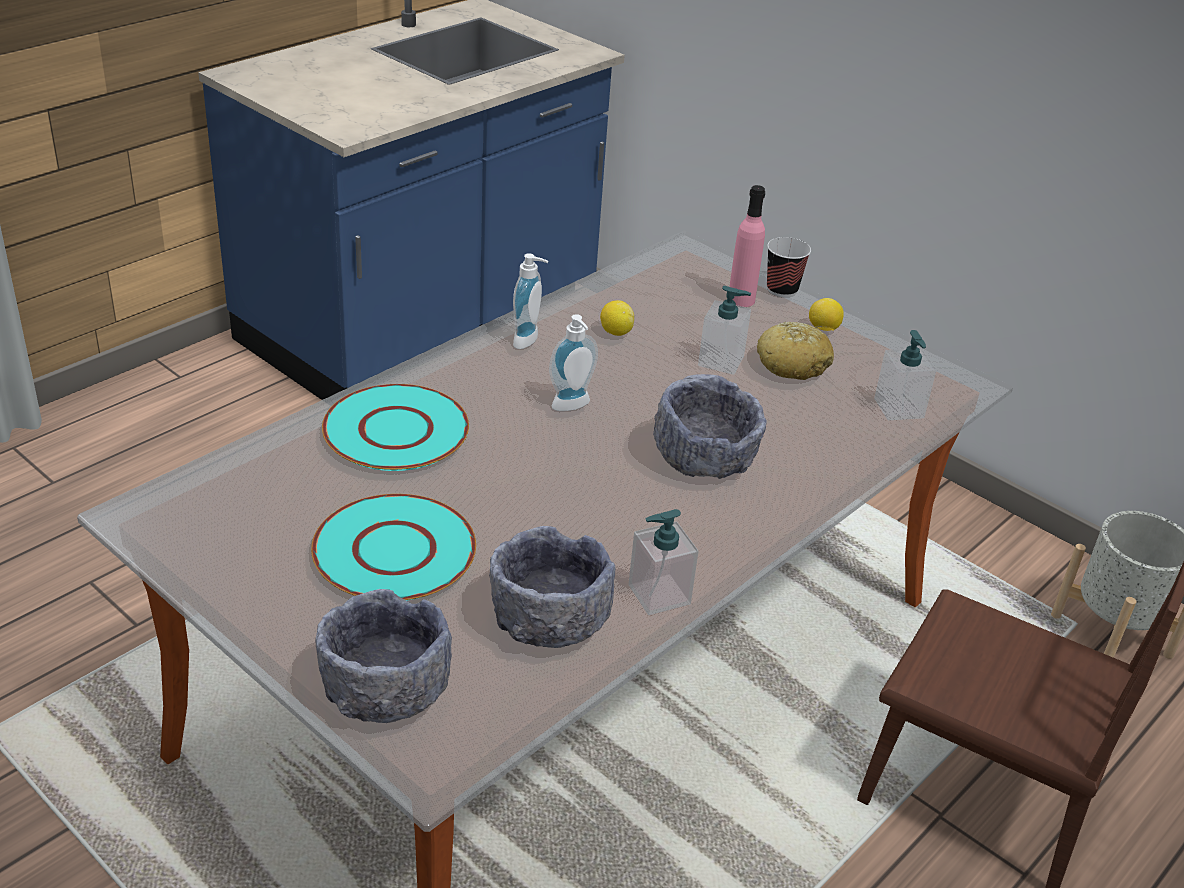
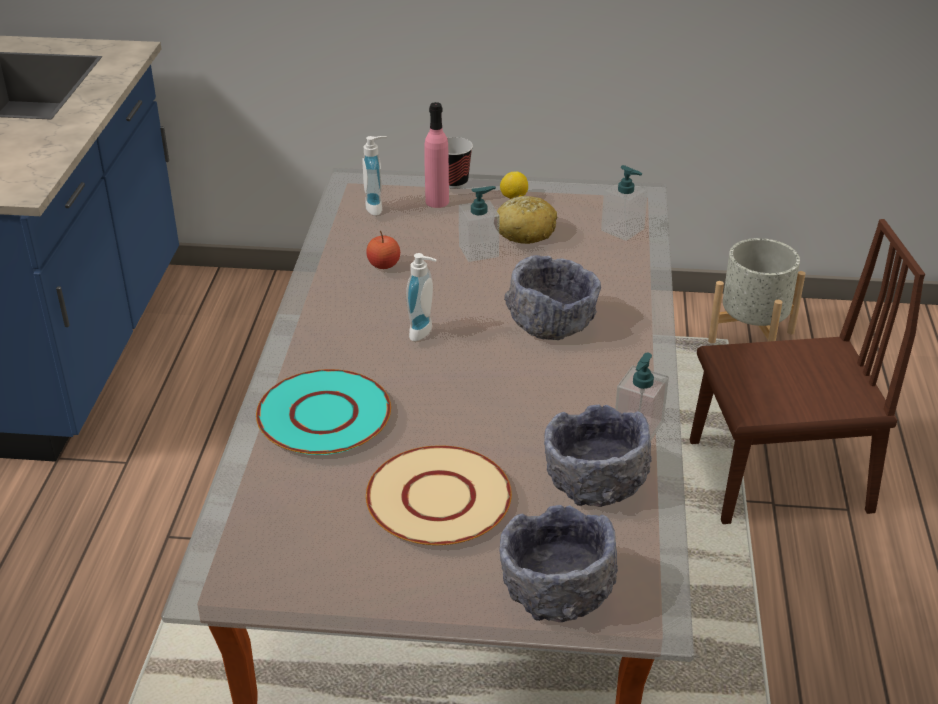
camera: 35 degrees left, 0 degrees up
(395, 551) = (440, 498): turquoise plate -> beige plate
(529, 341) = (332, 301): soap dispenser -> soap dispenser (377, 207)
(616, 332) = (383, 265): lemon -> apple

